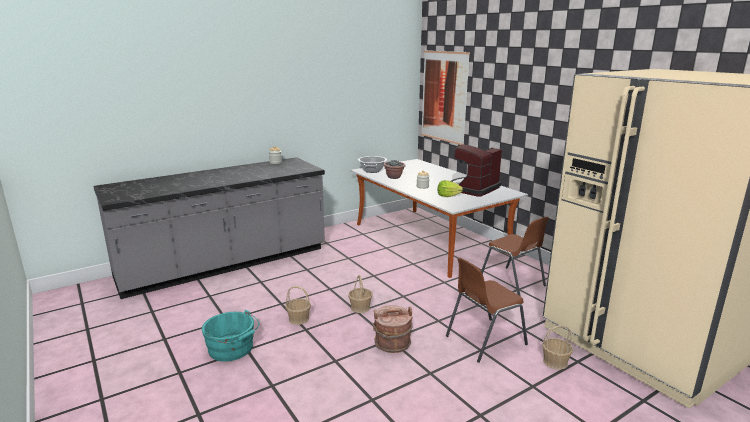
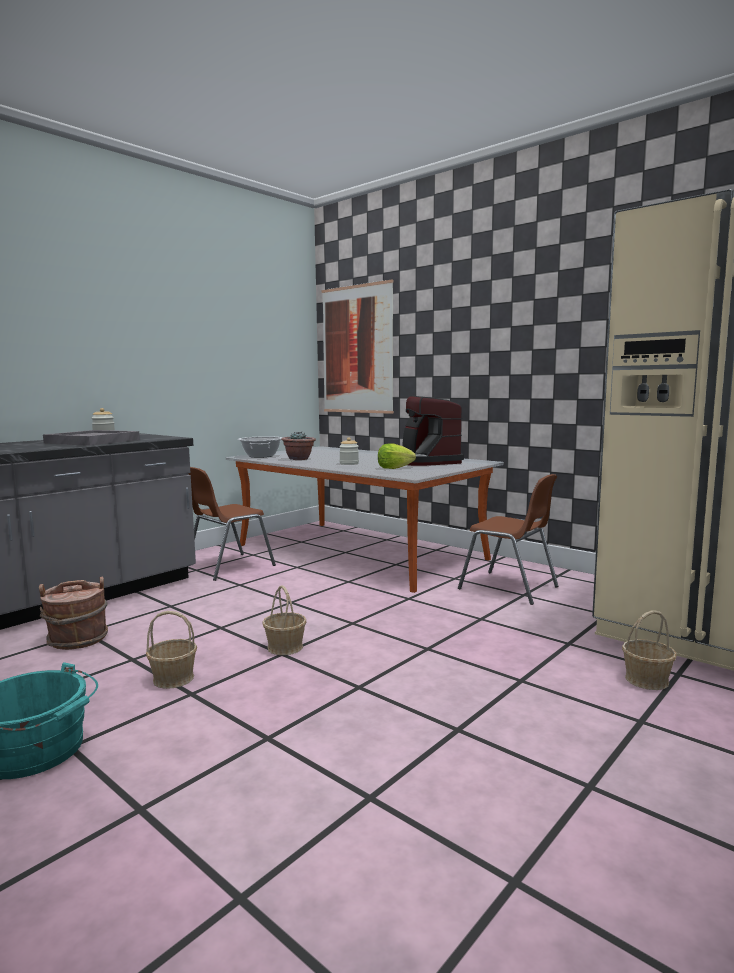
camera: 15 degrees left, 10 degrees down
(267, 171) = (91, 441): none -> grey tray
(392, 344) = (366, 693): brown bucket -> brown bucket (77, 640)
(473, 189) = (424, 461): coffee machine -> coffee machine turned 45 degrees counterclockwise
(484, 340) = (517, 665): brown chair -> brown chair (228, 567)

